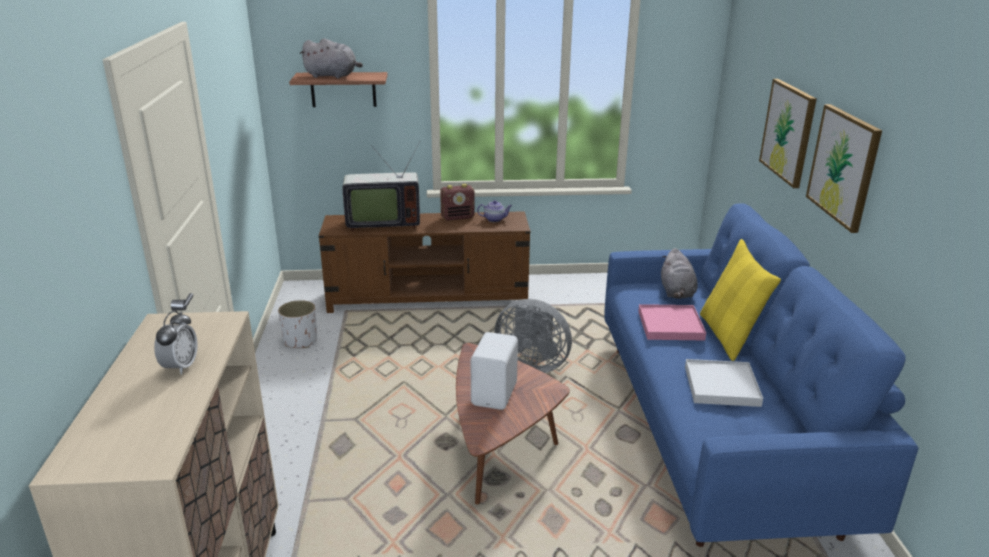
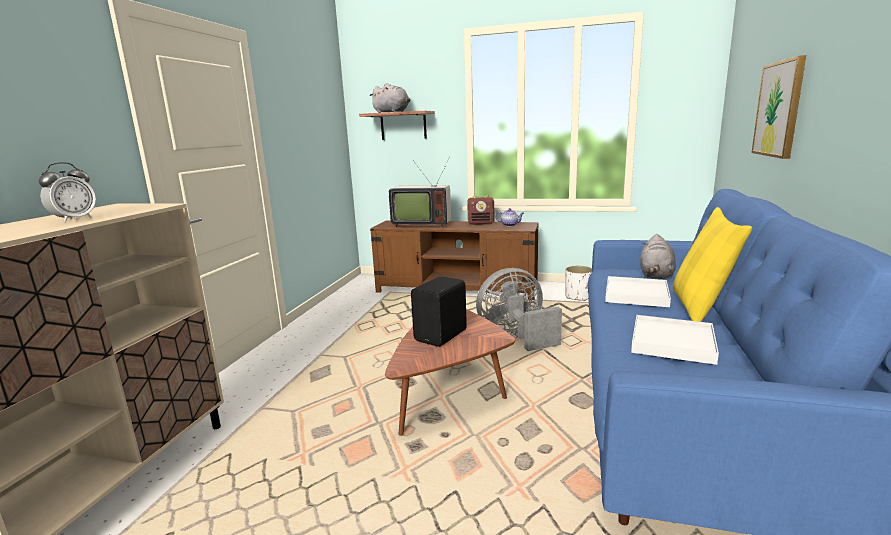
camera: 20 degrees right, 10 degrees down
(300, 341) = (344, 306): white planter -> white planter (578, 297)
(496, 394) = (442, 335): white speaker -> black speaker
(532, 364) = (516, 337): grey fan -> grey fan turned 120 degrees clockwise
(670, 325) = (636, 294): pink tray -> white tray
(843, 166) = (837, 104): picture -> none

